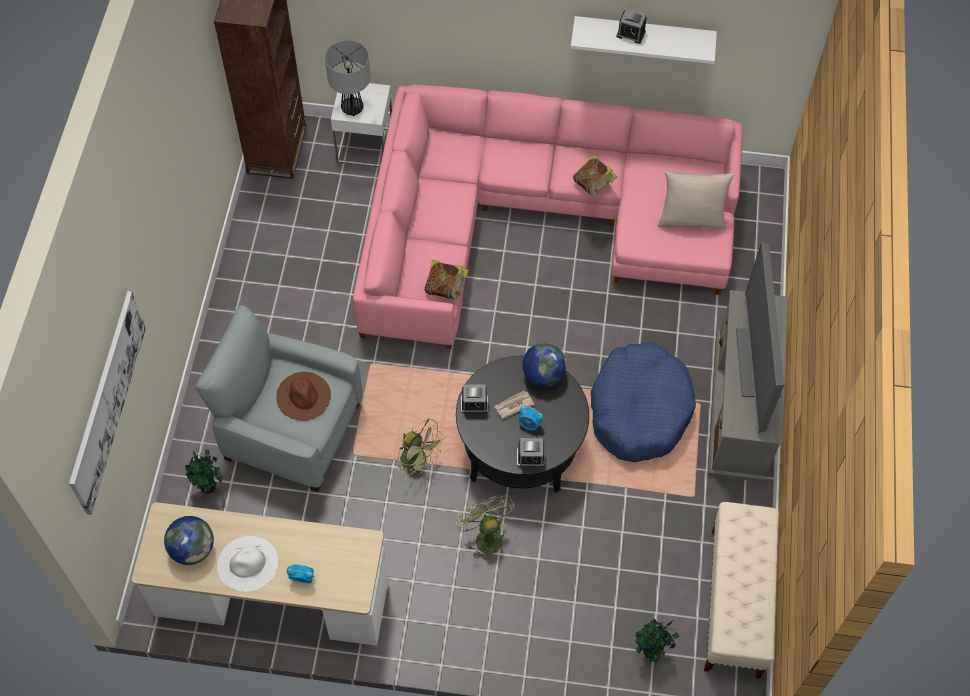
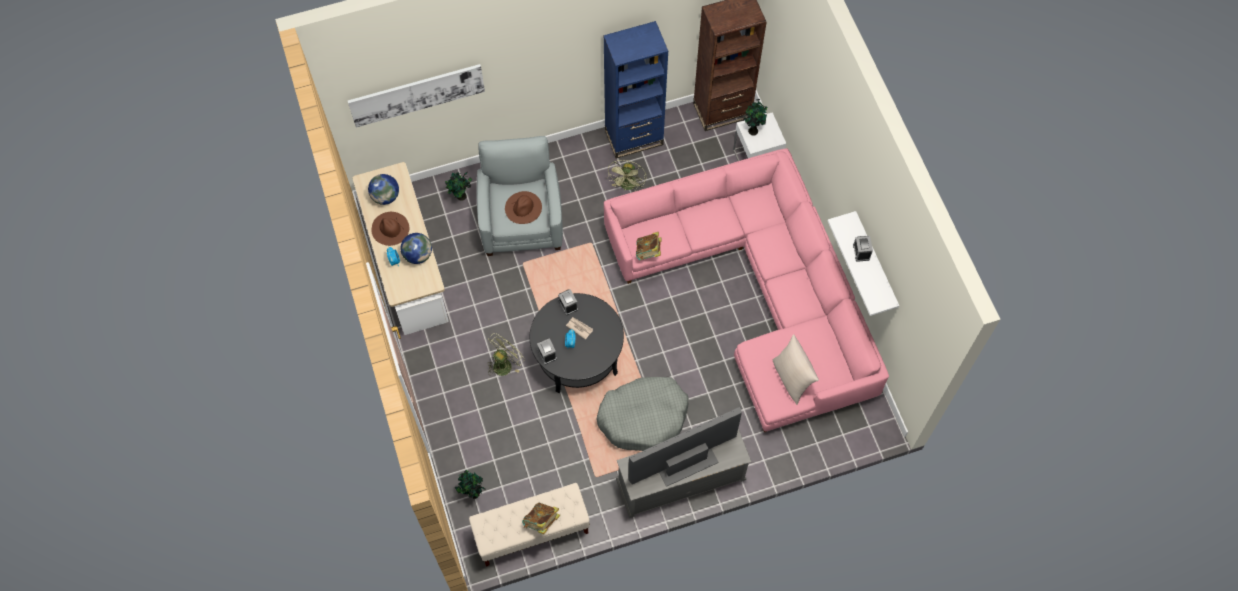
camera: 65 degrees right, 5 degrees up
(247, 564) = (390, 228): white hat -> brown hat
(252, 254) = (634, 137): none -> blue bookcase
(352, 108) = (752, 130): table lamp -> potted plant
(419, 461) = (537, 302): green fan -> green fan (628, 186)
(543, 375) = (610, 336): globe -> globe (418, 255)
(593, 186) = (783, 305): book -> book (541, 521)
(639, 409) = (643, 417): blue dog bed -> grey dog bed

